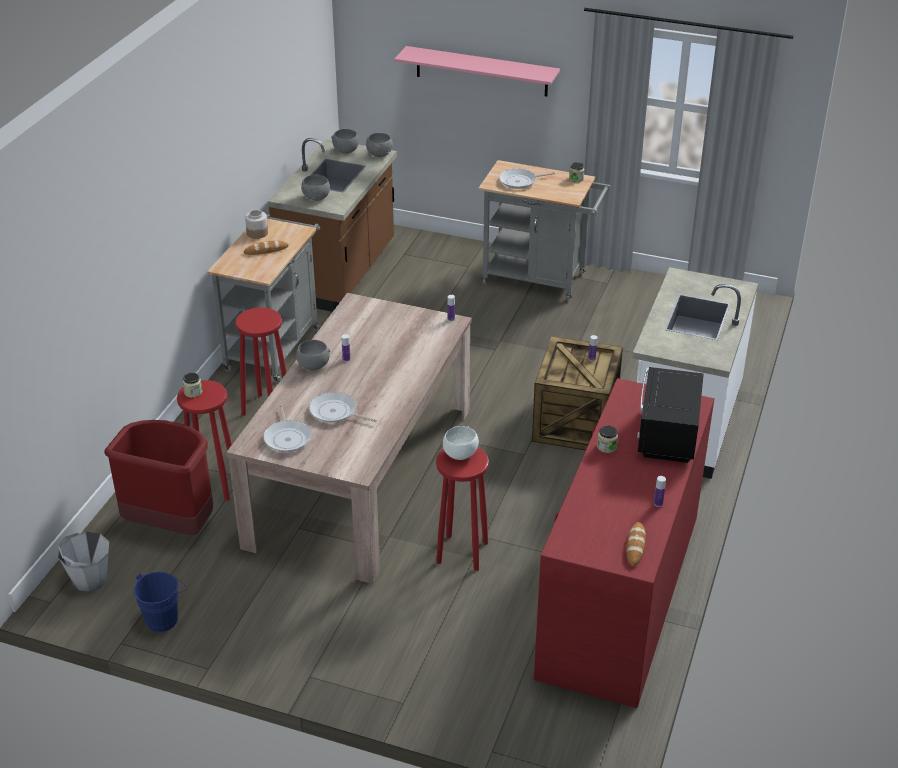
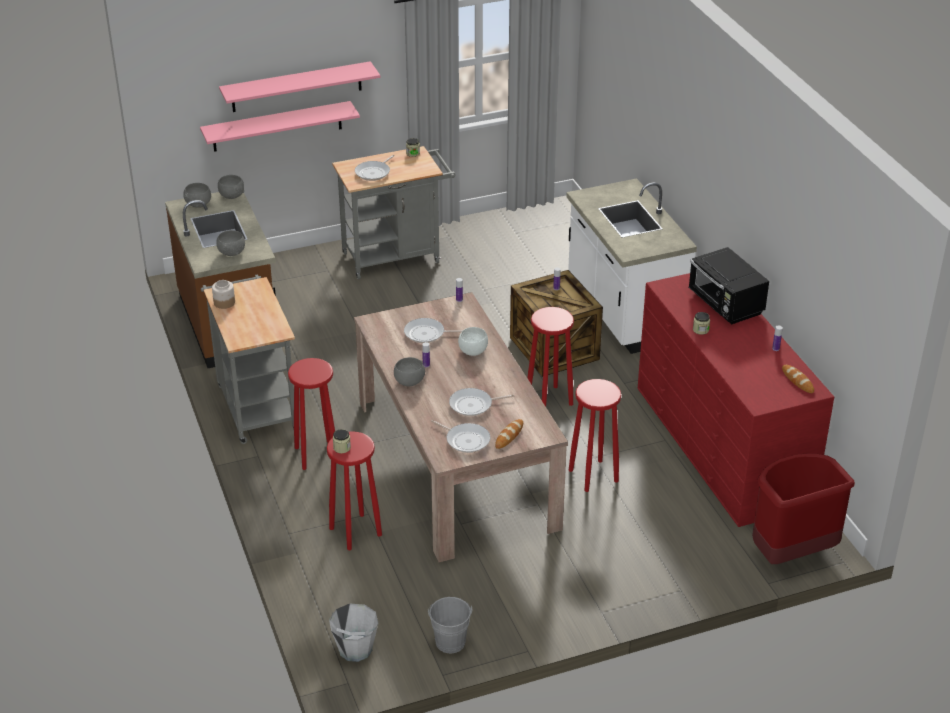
camera: 40 degrees left, 0 degrees up
(164, 618) = (450, 639): blue bucket -> grey bucket
(171, 524) = (362, 576): red trash can -> red trash can (790, 552)
(266, 250) = (252, 312): bread -> bread (509, 436)
(384, 334) = (427, 334): none -> frying pan
(458, 106) = (277, 126): none -> pink shelf
(460, 454) = (592, 390): white bowl -> white bowl (473, 351)
(511, 465) = (549, 400): none -> red stool

